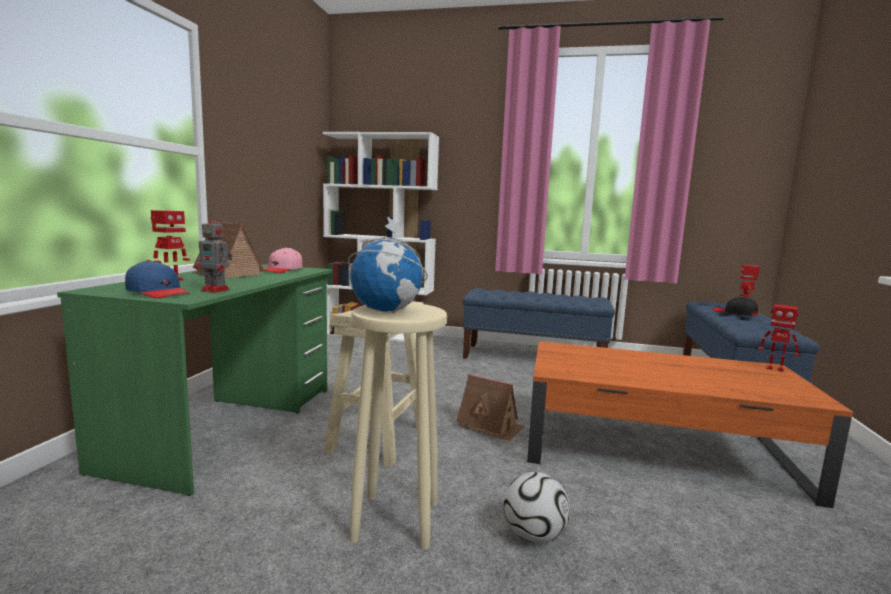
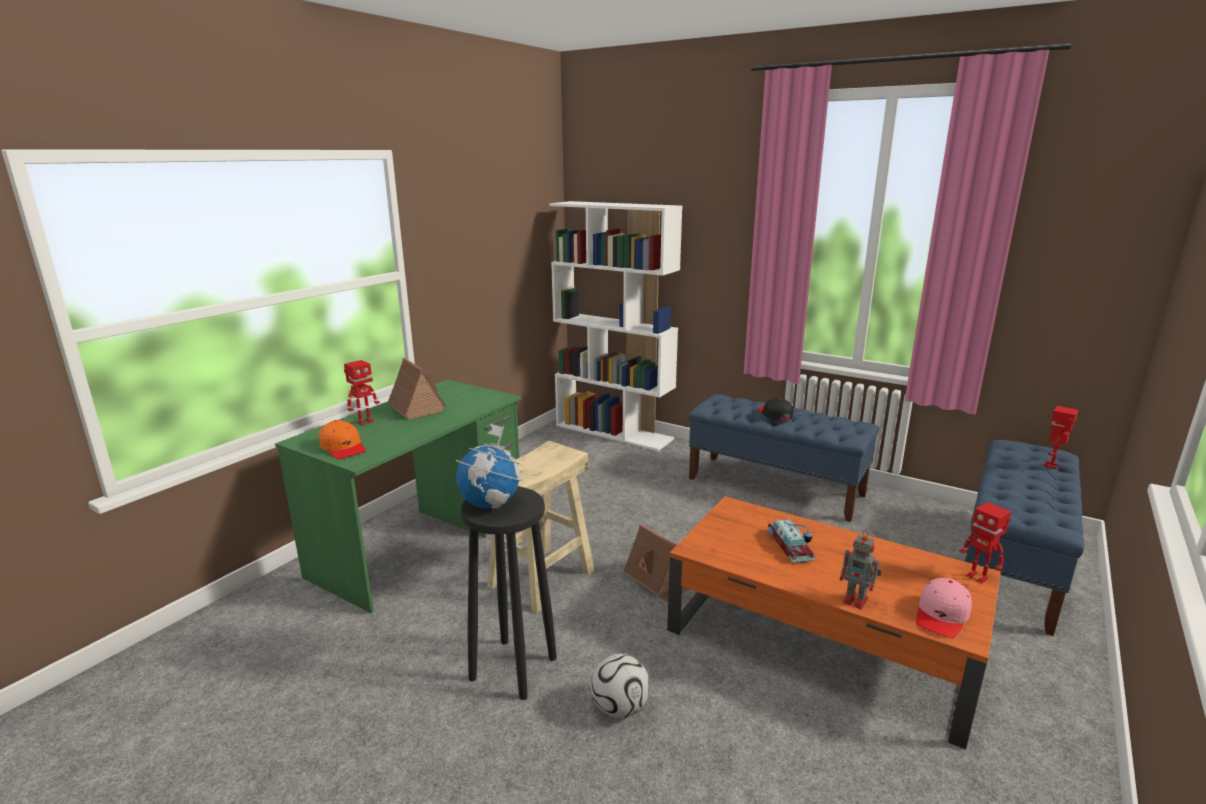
camera: 20 degrees right, 10 degrees up
(158, 292) = (343, 448): blue cap -> orange cap
(216, 290) = (389, 445): toy robot -> toy robot (856, 601)
(282, 270) = (470, 399): pink cap -> pink cap (942, 615)
(394, 520) = (512, 667): beige stool -> black stool
(625, 363) = (790, 545): none -> toy car
(735, 313) = (1024, 474): black cap -> black cap (774, 414)

